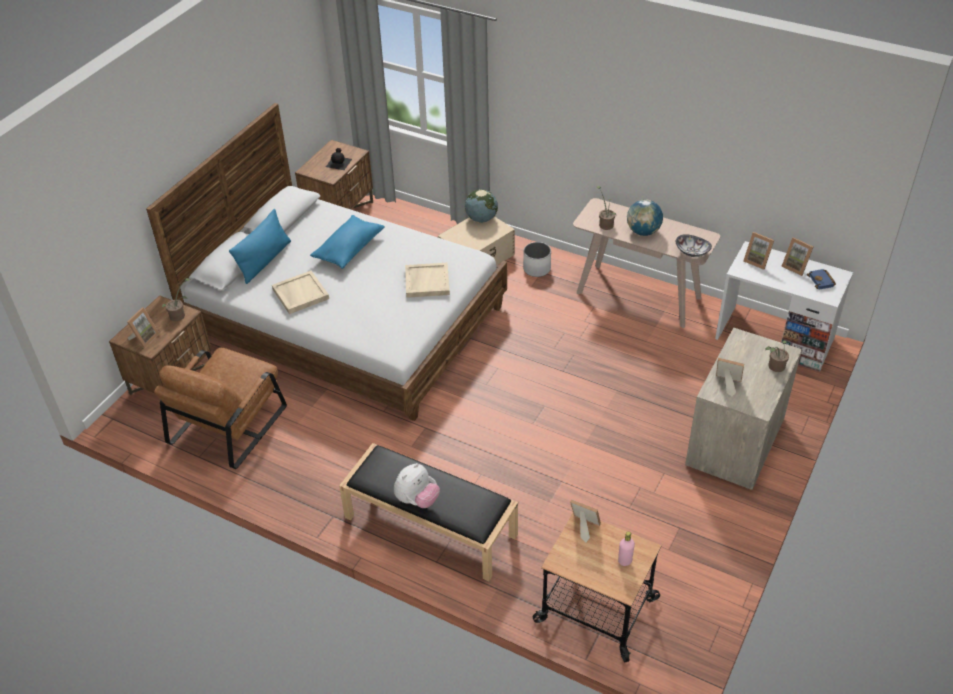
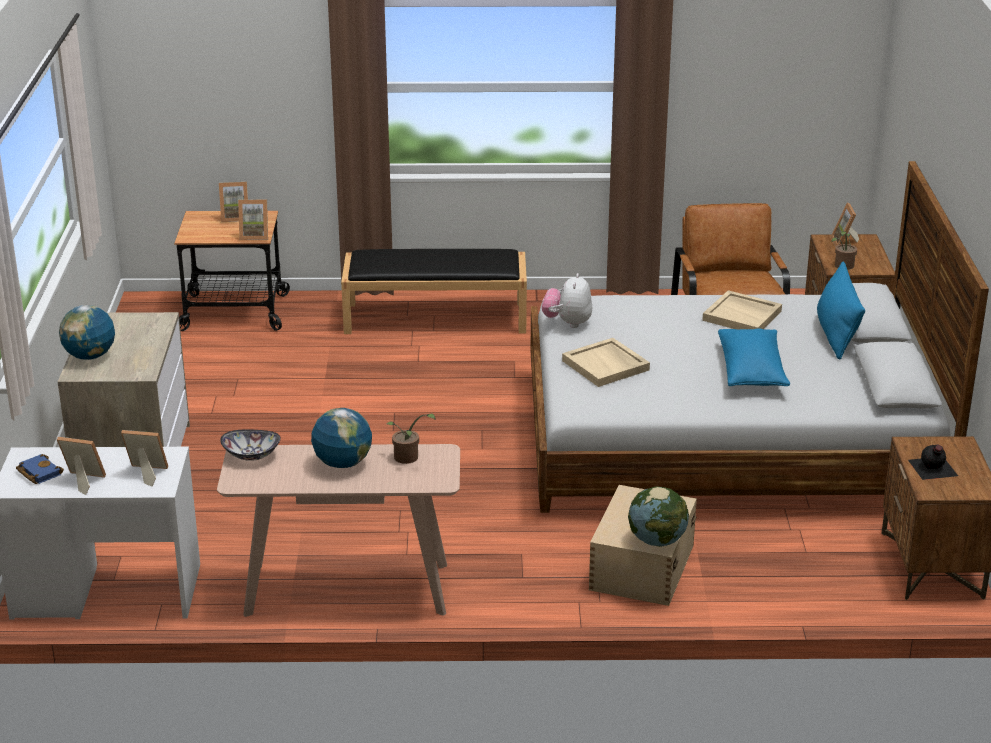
camera: 150 degrees right, 15 degrees down
(417, 500) = (437, 252): plush toy -> plush toy (567, 323)
(537, 269) = (534, 579): white planter -> none
(625, 561) = (204, 228): pink bottle -> none
(726, 384) = (146, 328): picture frame -> picture frame (235, 217)
(774, 367) = (90, 356): potted plant -> globe

